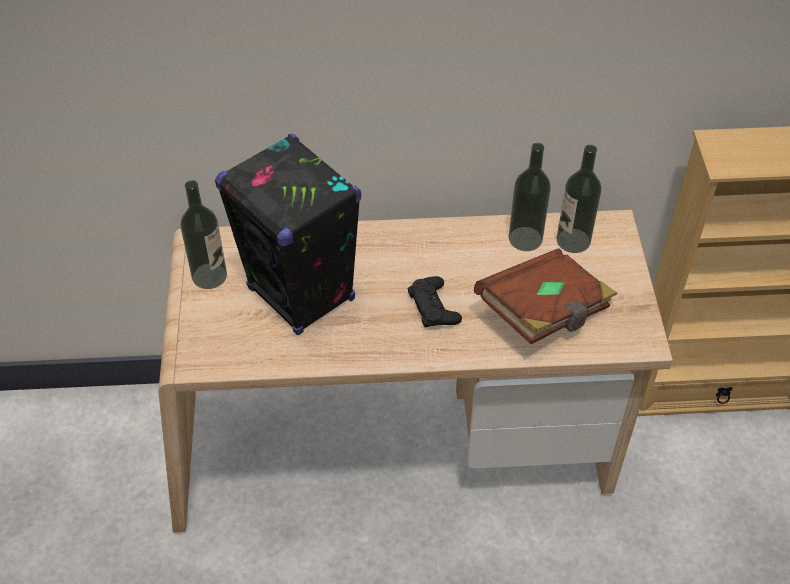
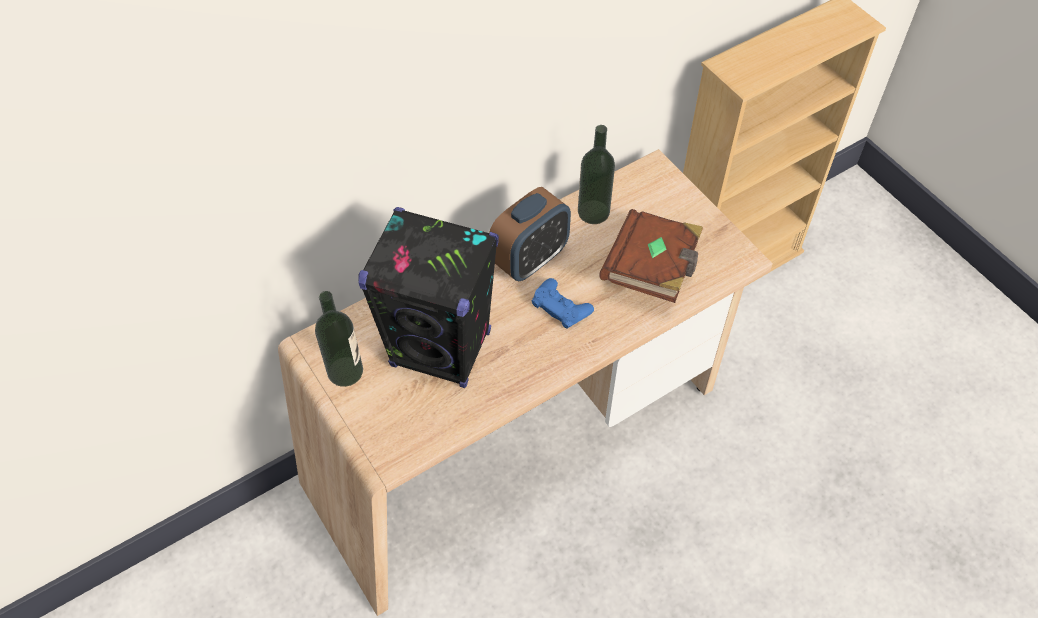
camera: 30 degrees left, 5 degrees up
(433, 307) = (561, 307): black game controller -> blue game controller
(435, 254) = (530, 259): none -> alarm clock
(573, 240) = (632, 196): bottle -> none

